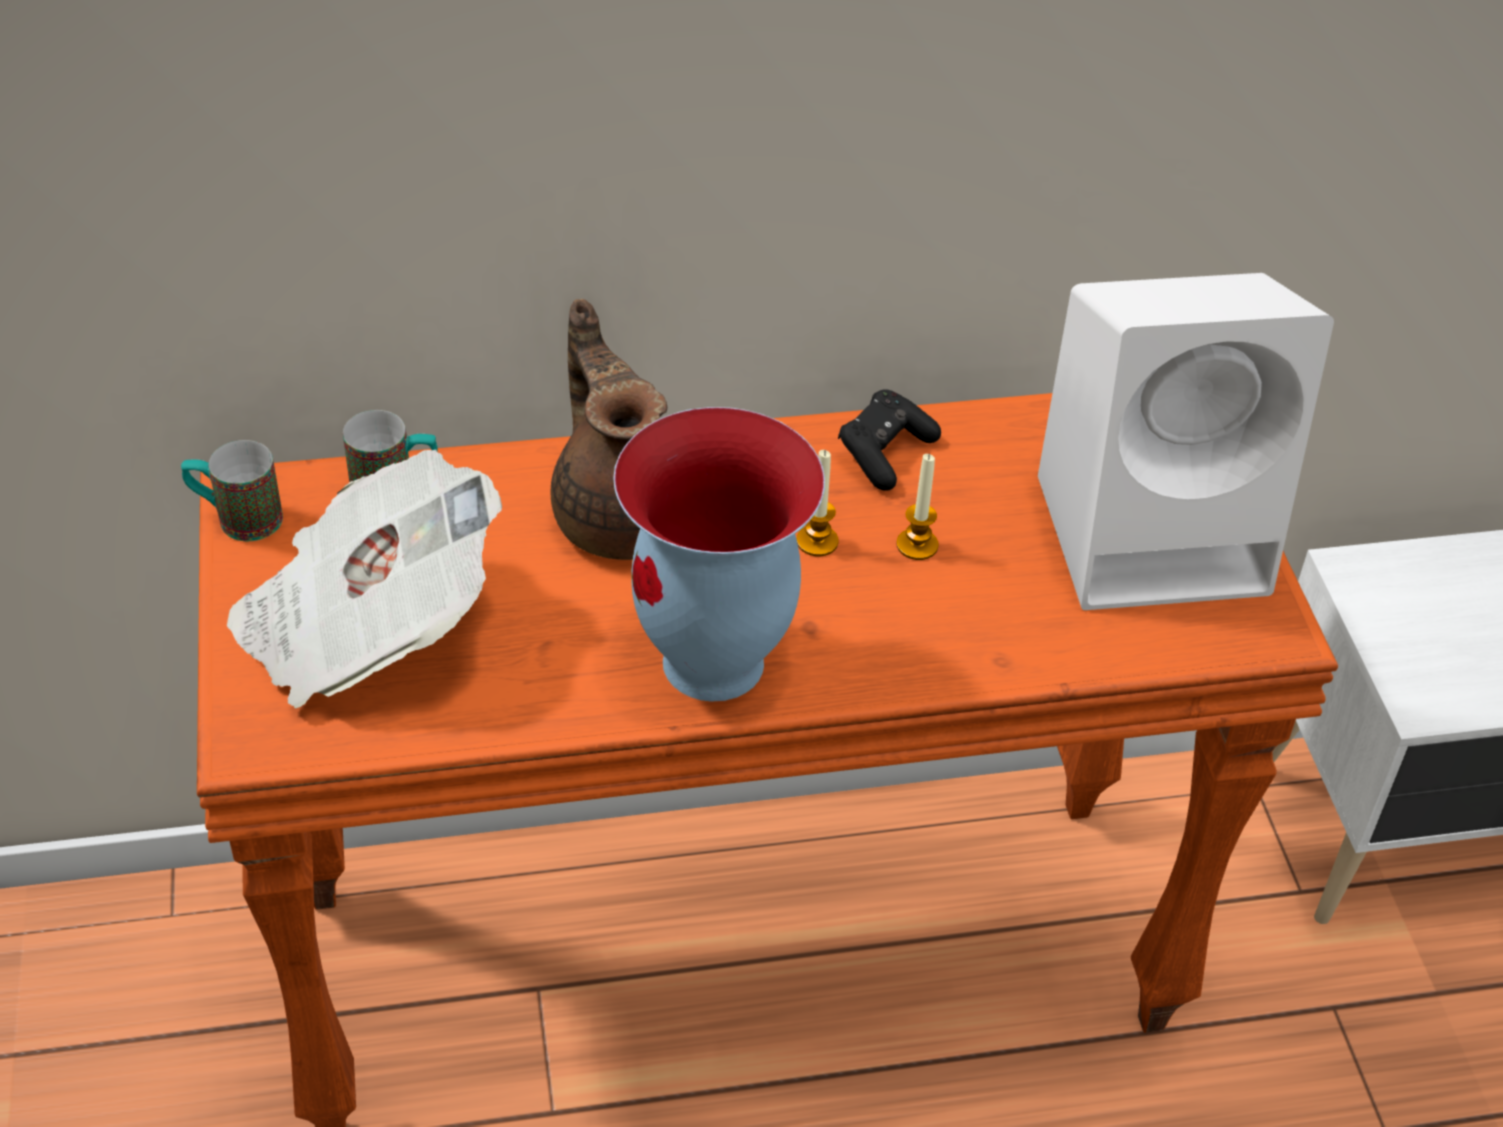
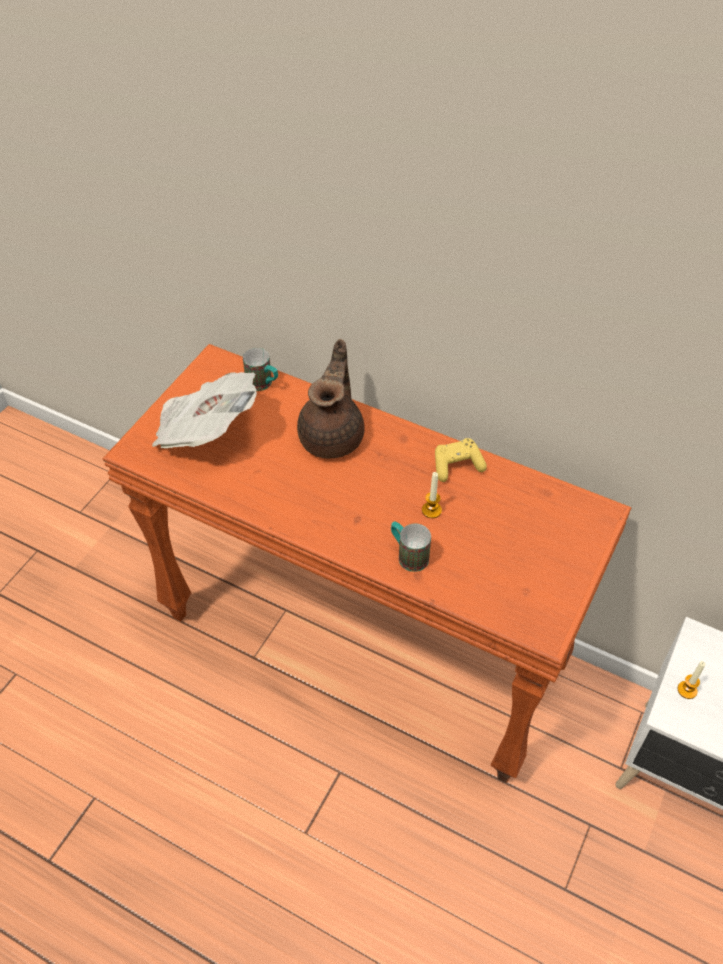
camera: 40 degrees right, 5 degrees up
(237, 518) = (202, 367): mug -> mug (408, 555)
(715, 664) = (308, 513): vase -> none
(817, 541) = (394, 487): candle -> candle (687, 690)
(884, 453) = (457, 466): black game controller -> yellow game controller
(1158, 533) = (538, 561): white speaker -> none

